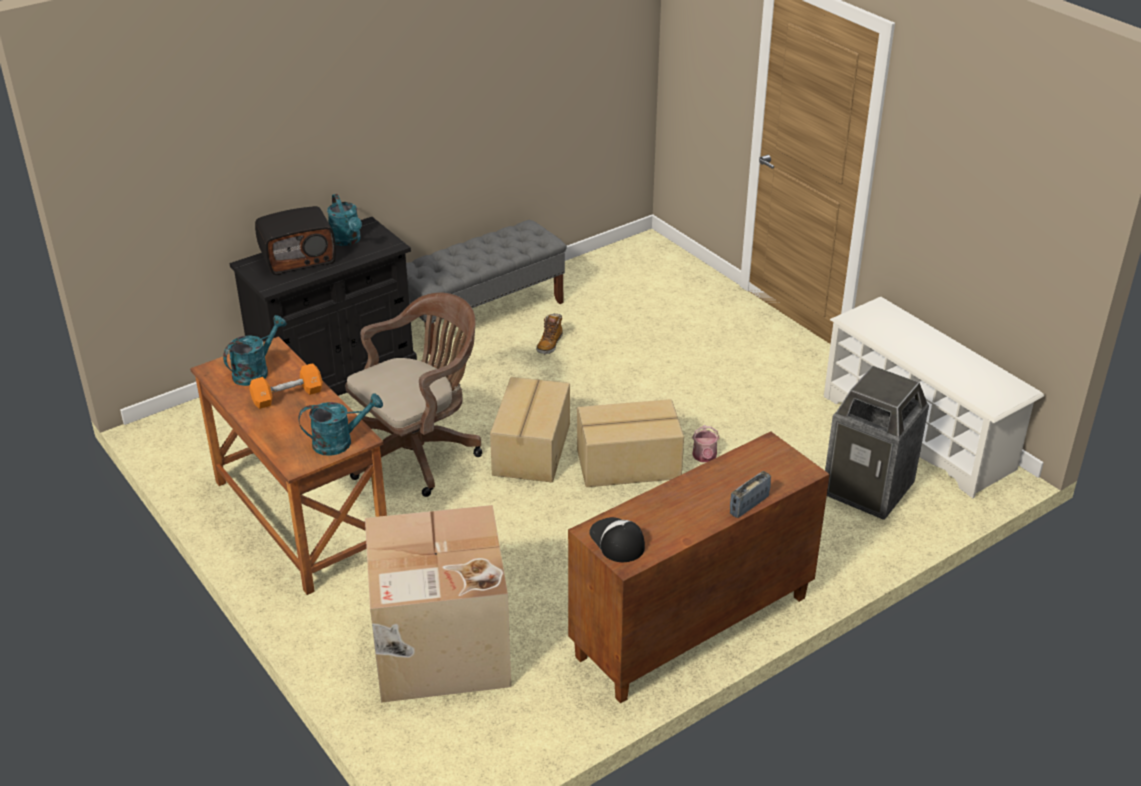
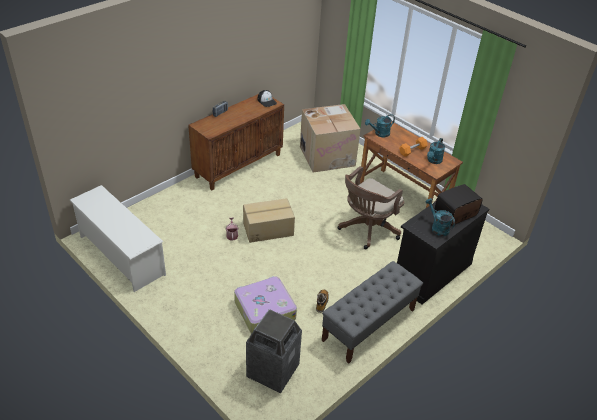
camera: 170 degrees right, 5 degrees up
(530, 449) = (315, 234): cardboard box -> none
(648, 341) = (264, 310): none -> suitcase
(868, 489) = (156, 223): trash can -> trash can (272, 371)

